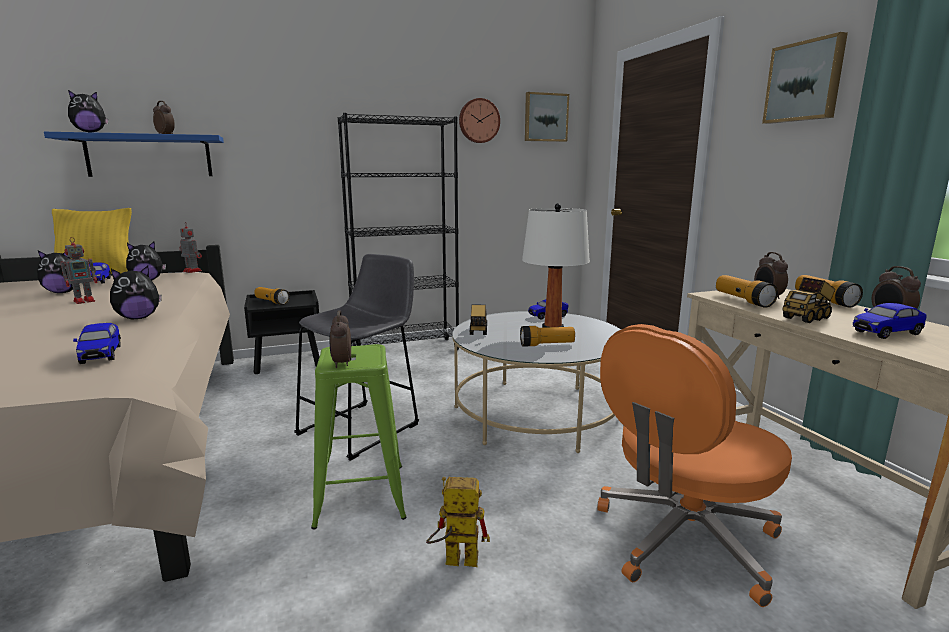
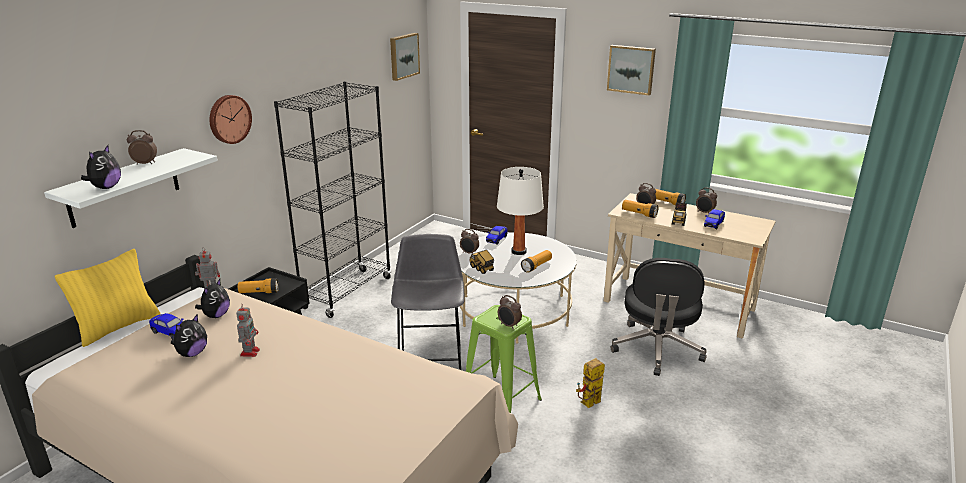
camera: 40 degrees left, 10 degrees up
(101, 355) = (420, 375): toy car -> none
(138, 318) = (347, 347): plush toy -> none
(149, 156) = (124, 187): blue shelf -> white shelf
(478, 121) = (363, 72): wall clock -> wall clock (229, 119)
(494, 318) = (469, 253): none -> alarm clock
(683, 540) = (657, 349): orange office chair -> black office chair

